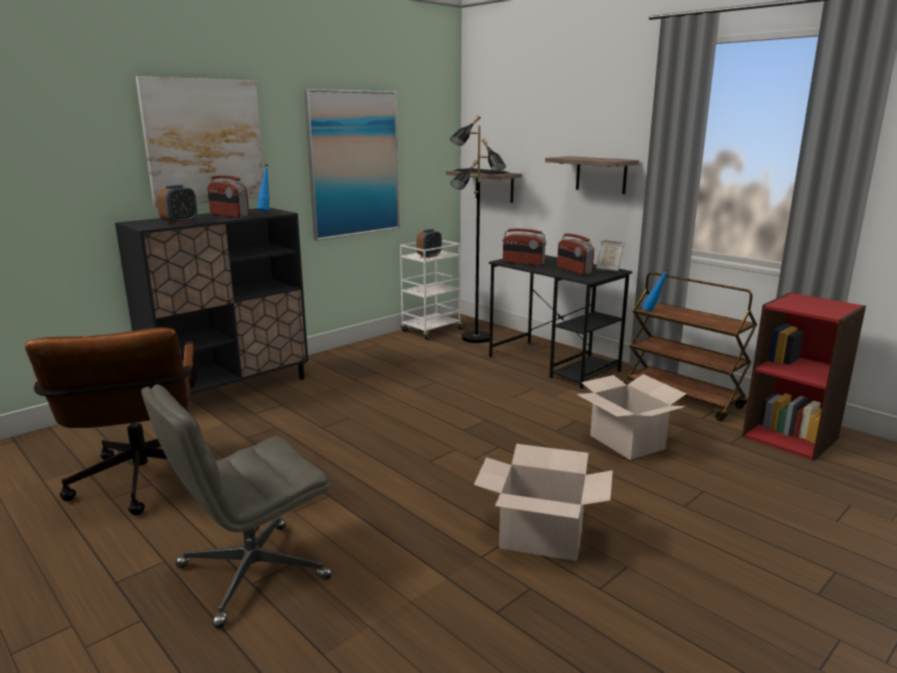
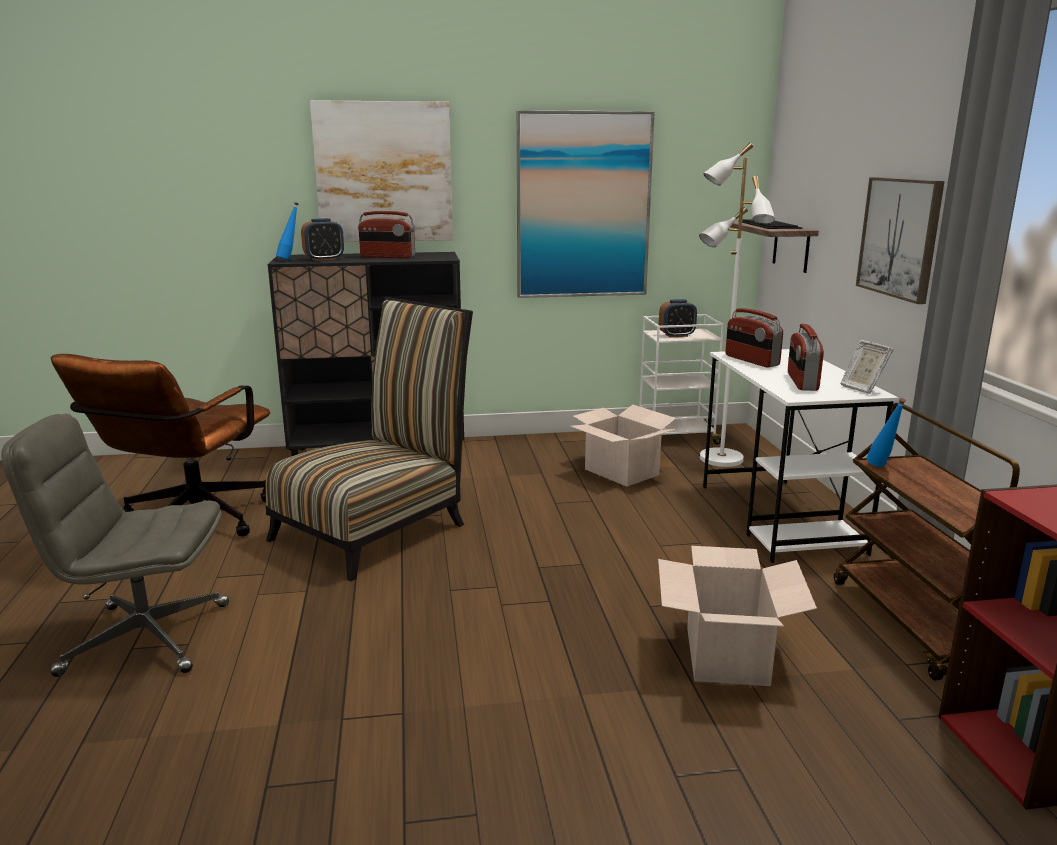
camera: 35 degrees right, 0 degrees up
(229, 215) = (387, 257): radio -> radio turned 60 degrees counterclockwise
(265, 211) = (437, 255): blue bottle -> blue bottle (290, 259)
(315, 439) = (377, 528): none -> chair
(476, 338) = (720, 459): black floor lamp -> white floor lamp
(542, 536) = (436, 727): cardboard box -> cardboard box (622, 472)
(554, 364) = (780, 518): black desk -> white desk
(601, 175) = (900, 237): shelf -> picture

